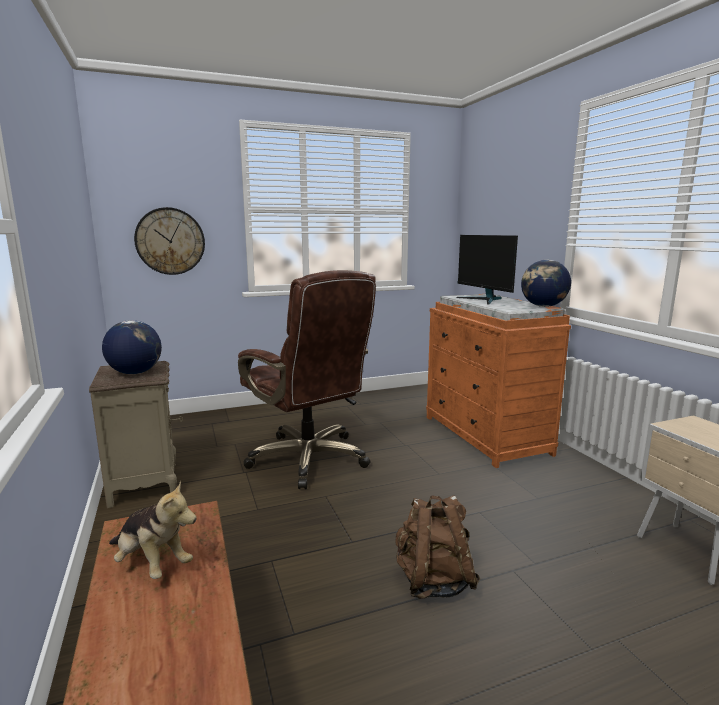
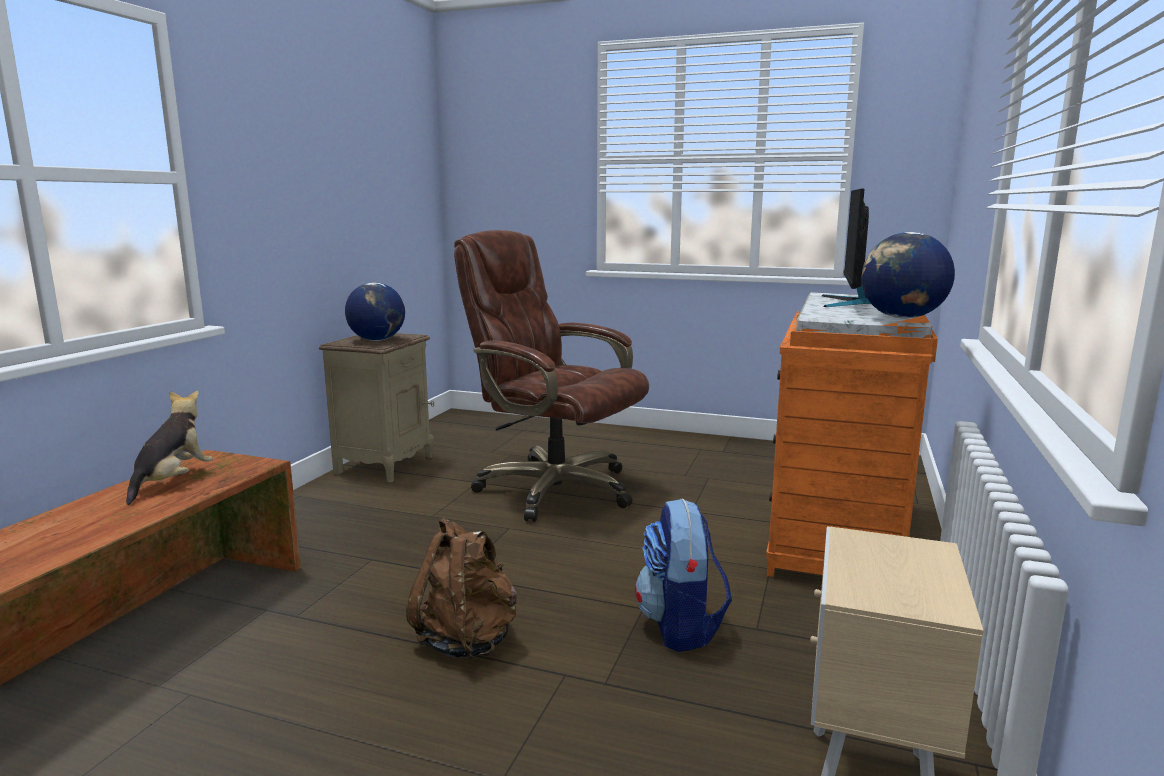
camera: 40 degrees right, 0 degrees up
(152, 564) = (172, 482): plush toy -> plush toy turned 150 degrees counterclockwise
(170, 241) = (511, 202): wall clock -> none
(308, 458) = (556, 489): brown office chair -> brown office chair turned 120 degrees clockwise
(510, 513) = (680, 626): none -> backpack

